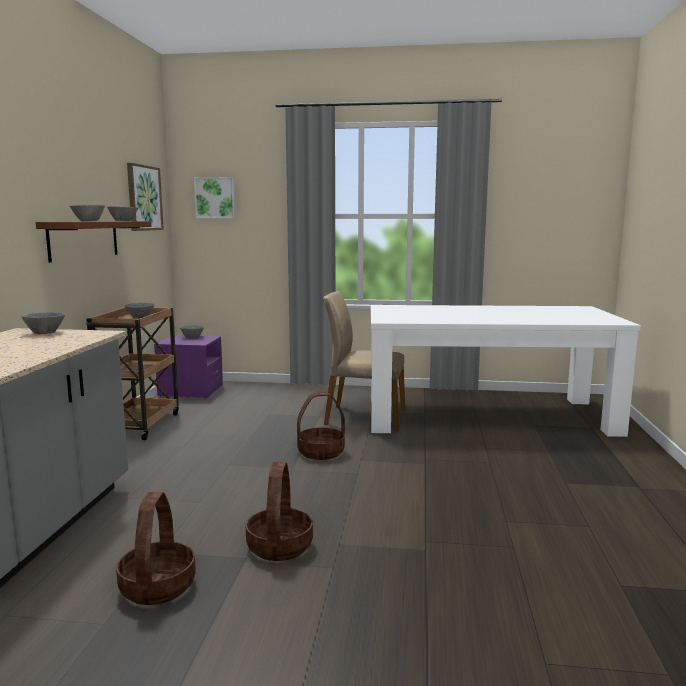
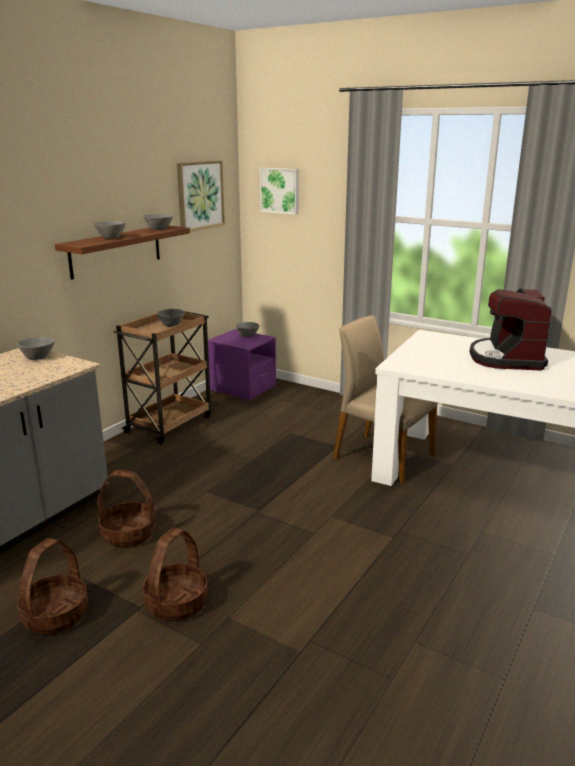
camera: 25 degrees right, 10 degrees up
(321, 452) = (301, 496): basket -> basket (129, 534)
(459, 311) = (506, 358): none -> coffee machine

